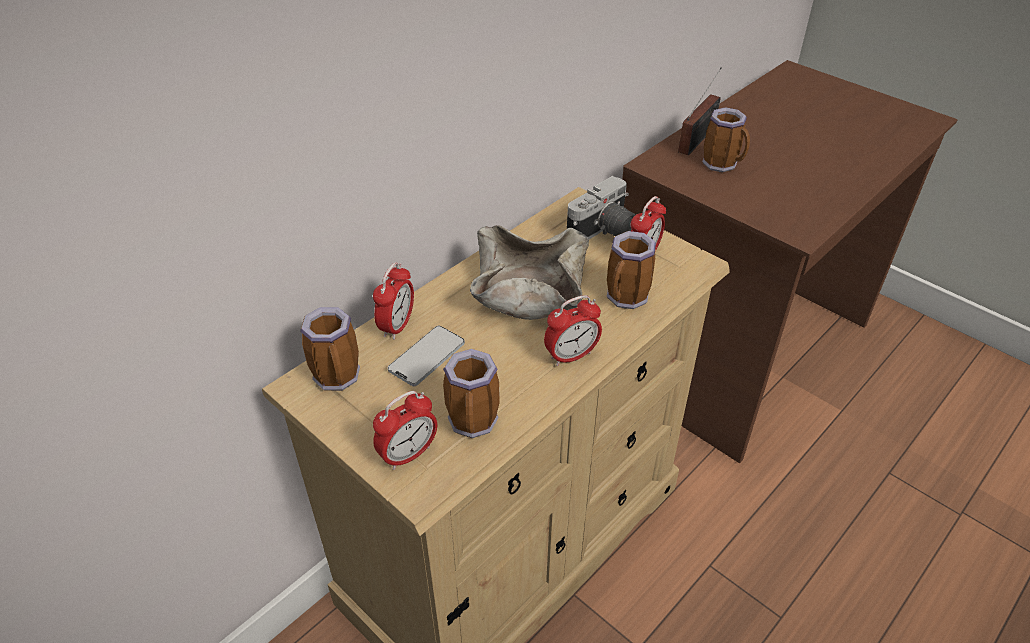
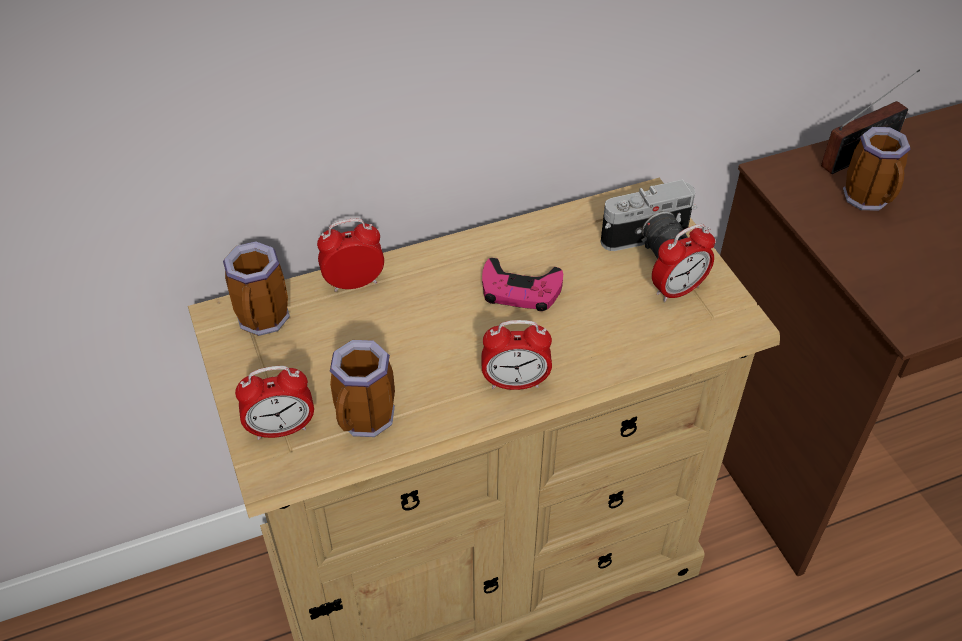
camera: 25 degrees right, 5 degrees up
(397, 326) = (354, 283): alarm clock -> alarm clock turned 150 degrees counterclockwise
(427, 357) = (363, 329): phone -> none
(531, 291) = (520, 290): beige bowl -> pink game controller
(626, 299) = (622, 337): mug -> none

